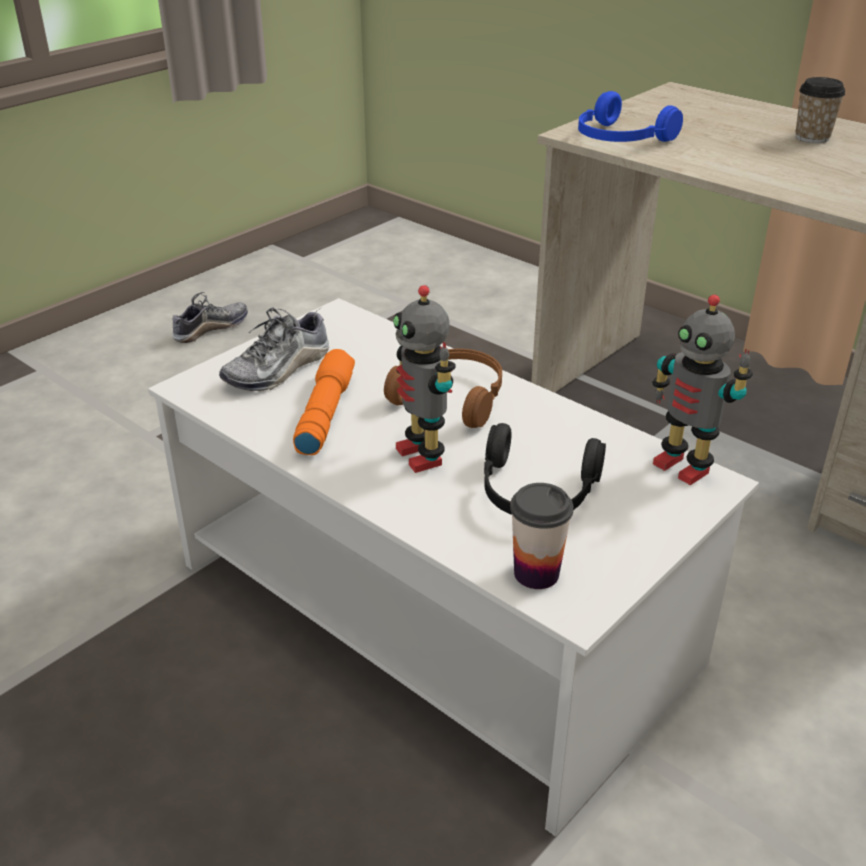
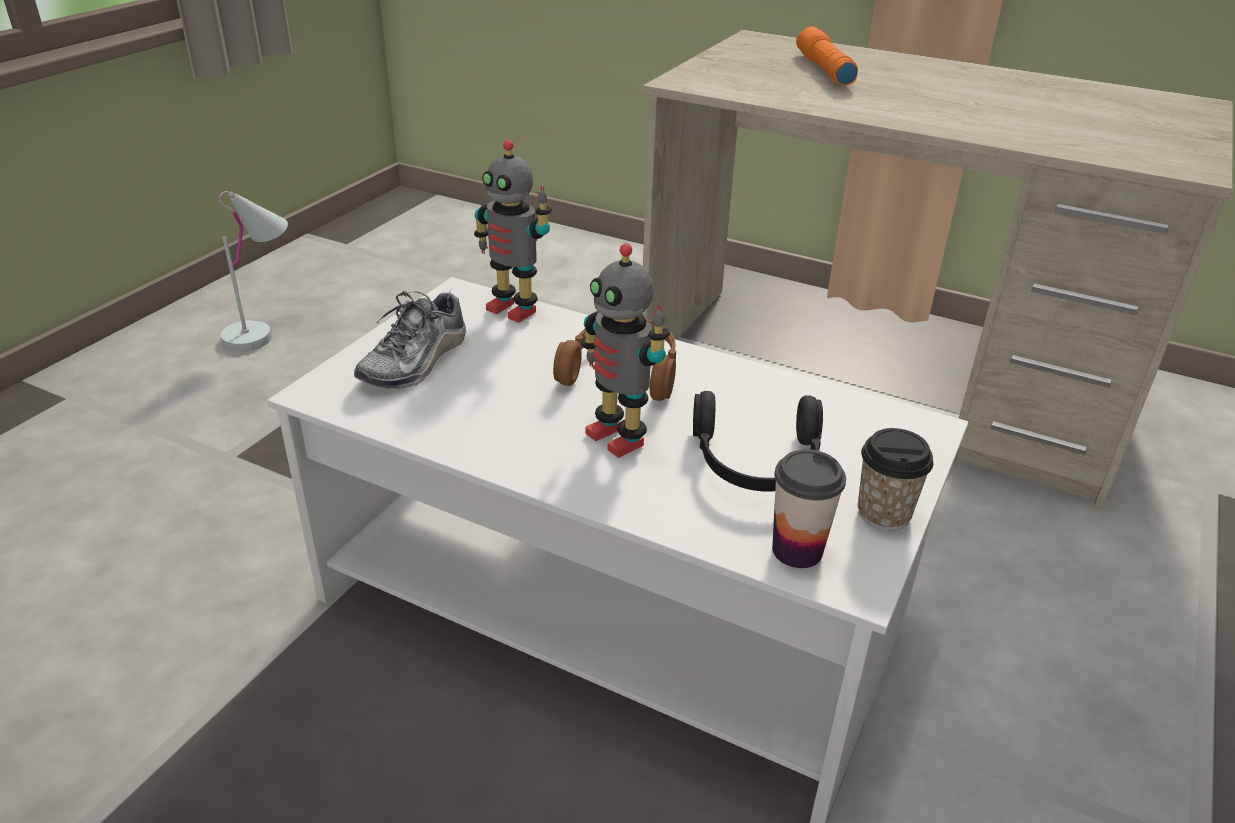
camera: 15 degrees left, 0 degrees up
(210, 329) = (265, 330): shoe -> white table lamp
(324, 413) = (488, 404): orange flashlight -> orange flashlight (823, 70)
(619, 139) = (728, 85): blue headphones -> none
(683, 466) = (890, 414): toy robot -> toy robot (514, 309)
(812, 137) = (910, 74): cup -> cup (883, 514)

